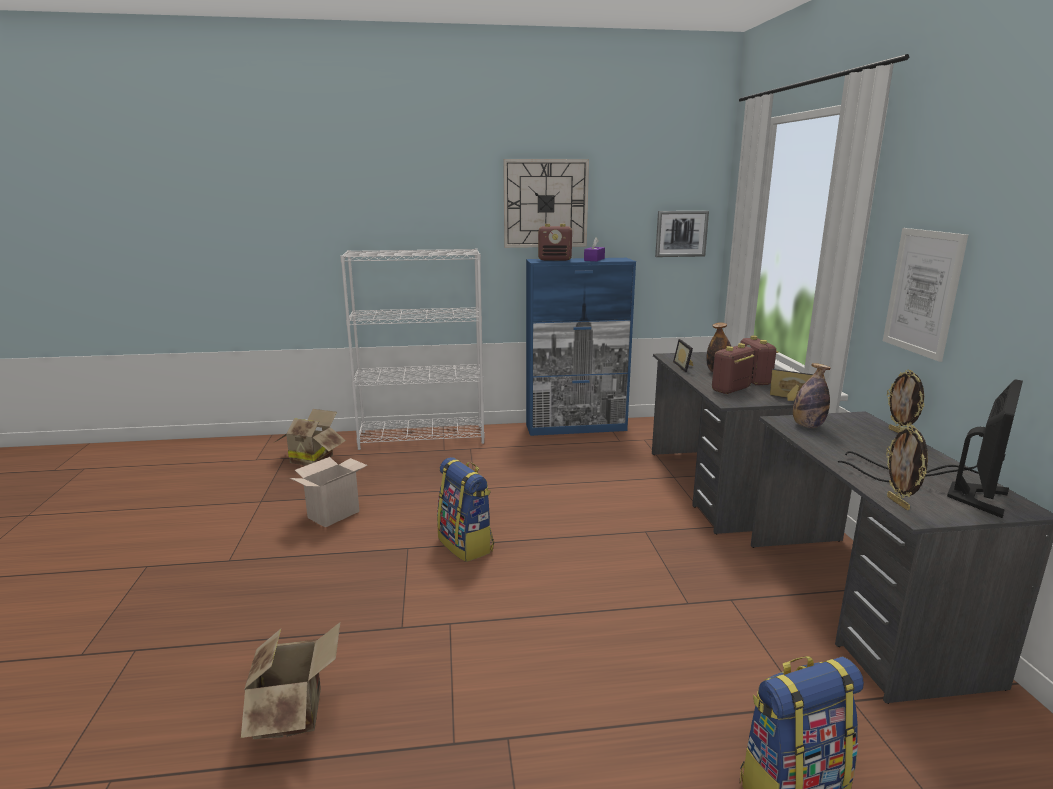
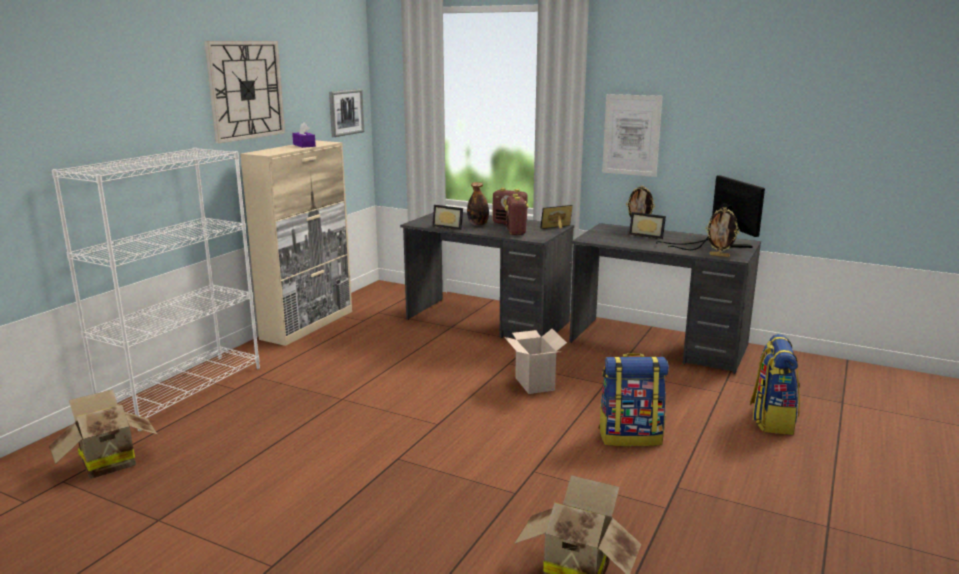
camera: 55 degrees left, 0 degrees up
(334, 514) = (270, 480): cardboard box -> cardboard box (533, 383)
(466, 544) = (431, 431): backpack -> backpack (630, 436)
(555, 260) = (274, 150): radio -> none
(576, 427) = (308, 324): blue cabinet -> beige cabinet
(807, 426) = (603, 238): bottle -> none
(879, 443) = (647, 235): none -> picture frame

